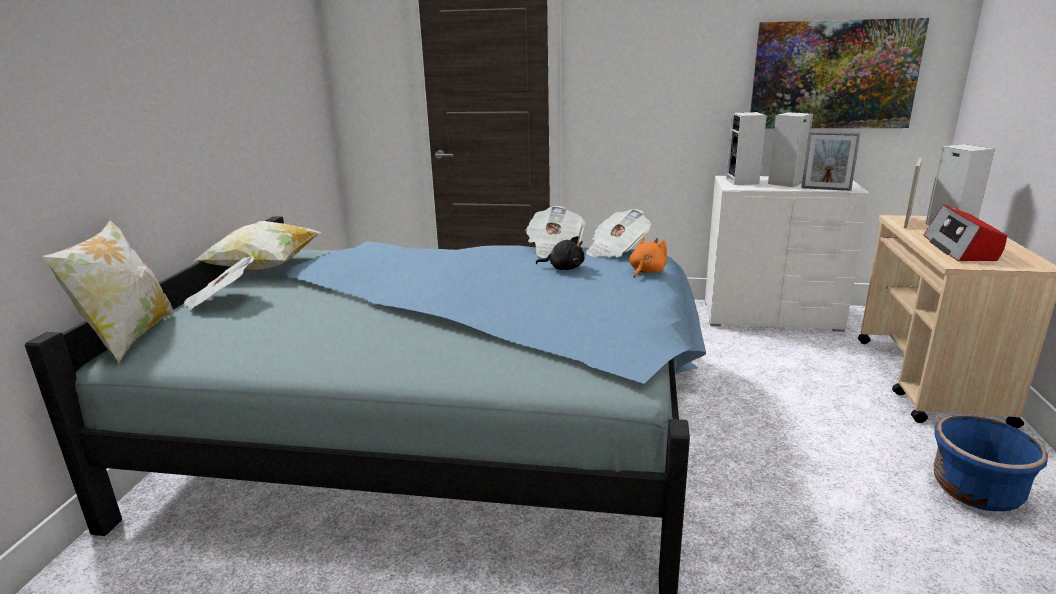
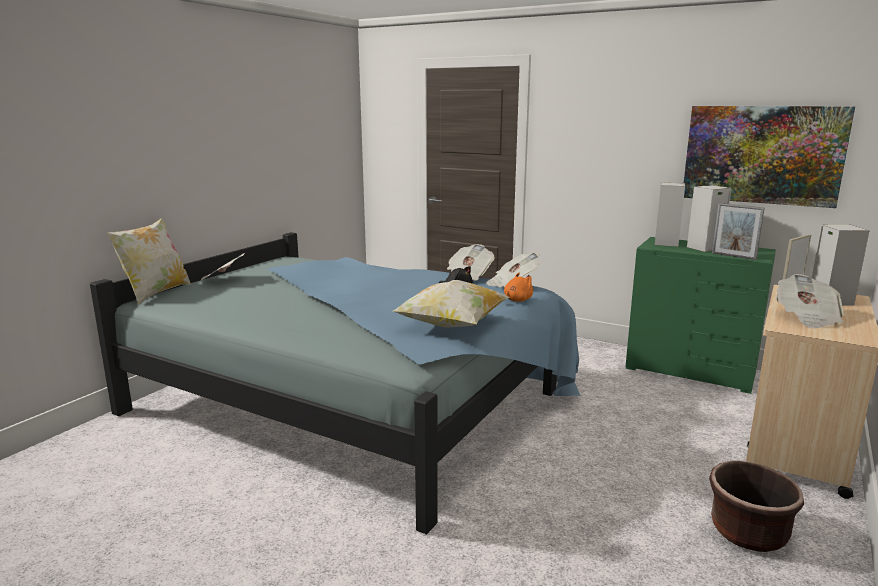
camera: 20 degrees right, 5 degrees down
(265, 267) = (266, 265): pillow -> pillow (451, 325)
(770, 315) = (690, 369): white dresser -> green dresser
(960, 248) = (806, 318): radio -> newspaper
(975, 491) = (748, 532): blue planter -> brown planter

